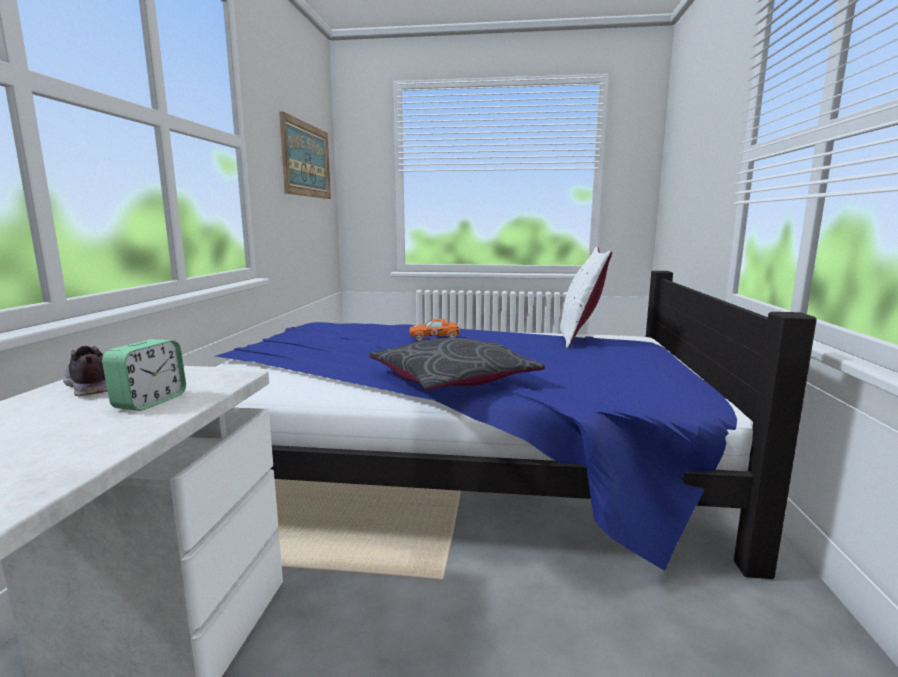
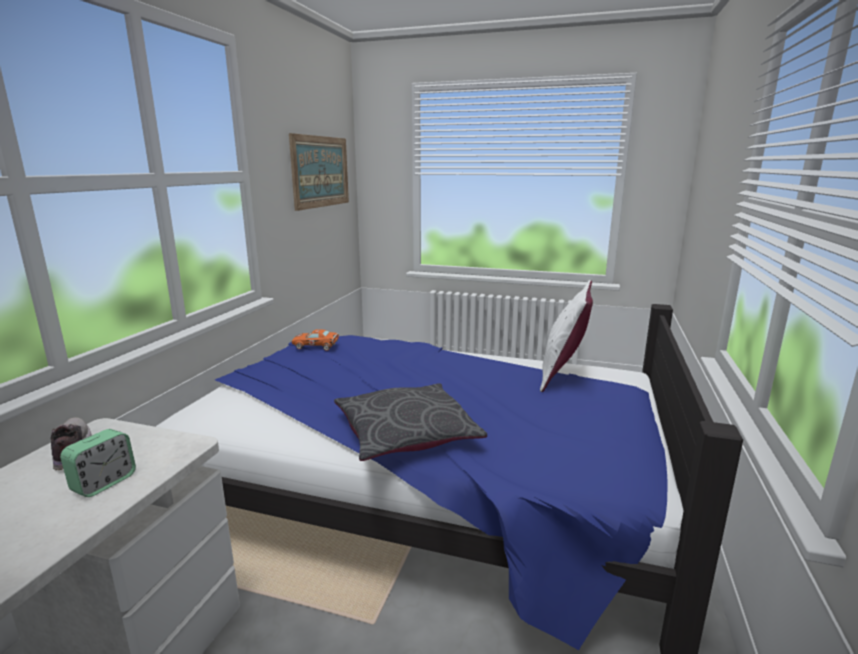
camera: 10 degrees right, 5 degrees up
(436, 338) = (418, 368): orange toy car -> orange toy car (317, 346)

